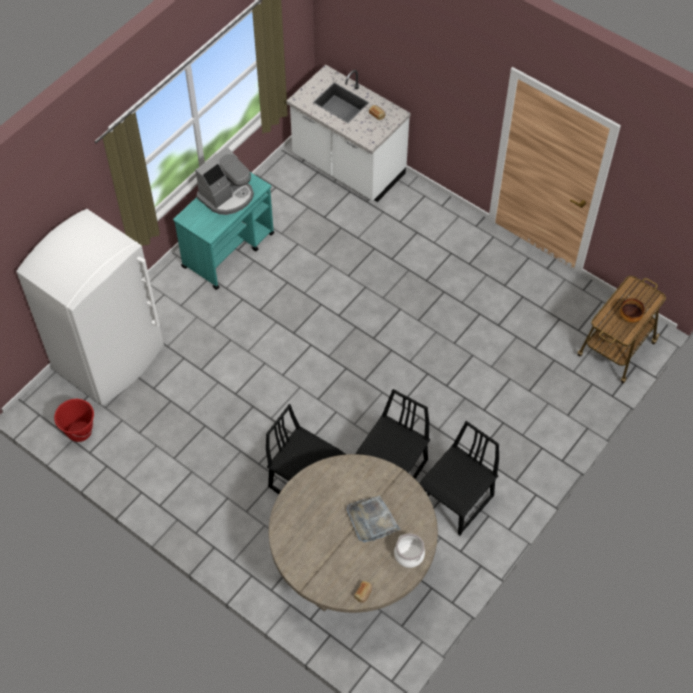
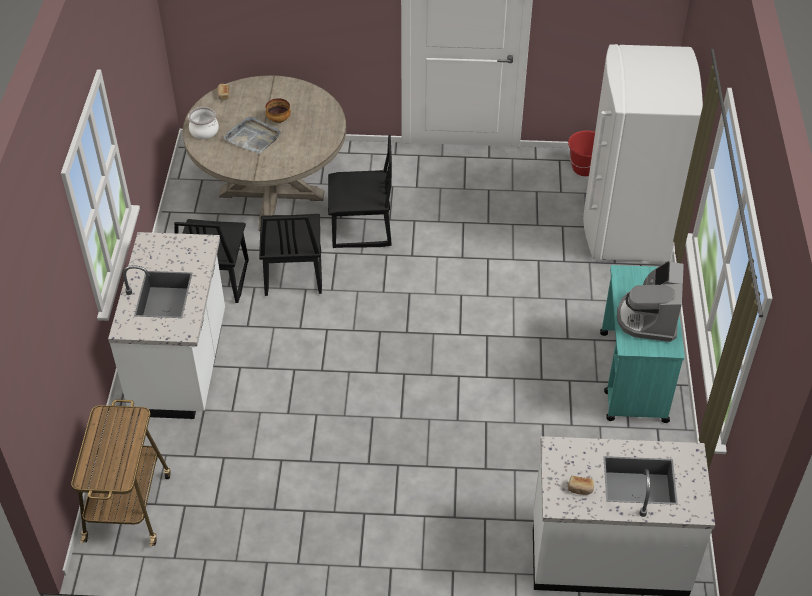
camera: 145 degrees right, 10 degrees down
(524, 437) = (182, 364): none -> white counter
(630, 317) = (106, 439): bowl -> bowl (278, 120)

